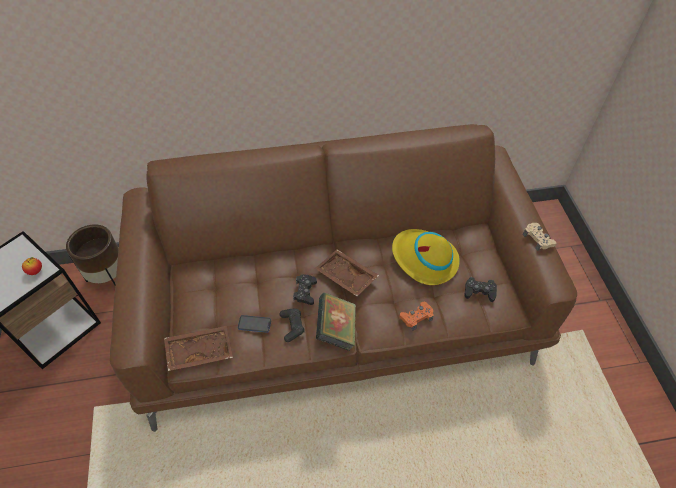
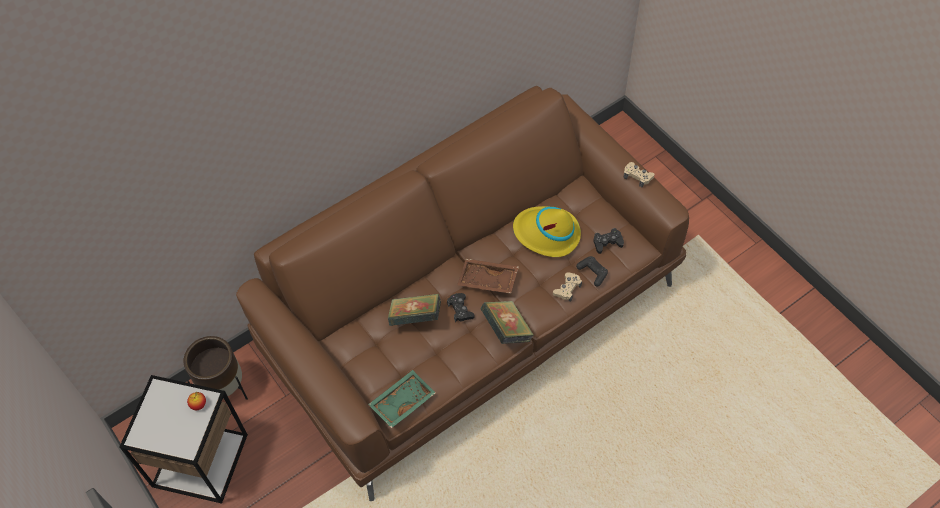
camera: 25 degrees left, 5 degrees up
(200, 350) = (402, 401): brown tray -> green tray
(254, 324) = (434, 358): phone -> none
(261, 281) = (415, 317): none -> book
(292, 326) = (468, 344): black game controller -> black game controller (592, 272)
(416, 317) = (567, 289): orange game controller -> beige game controller

